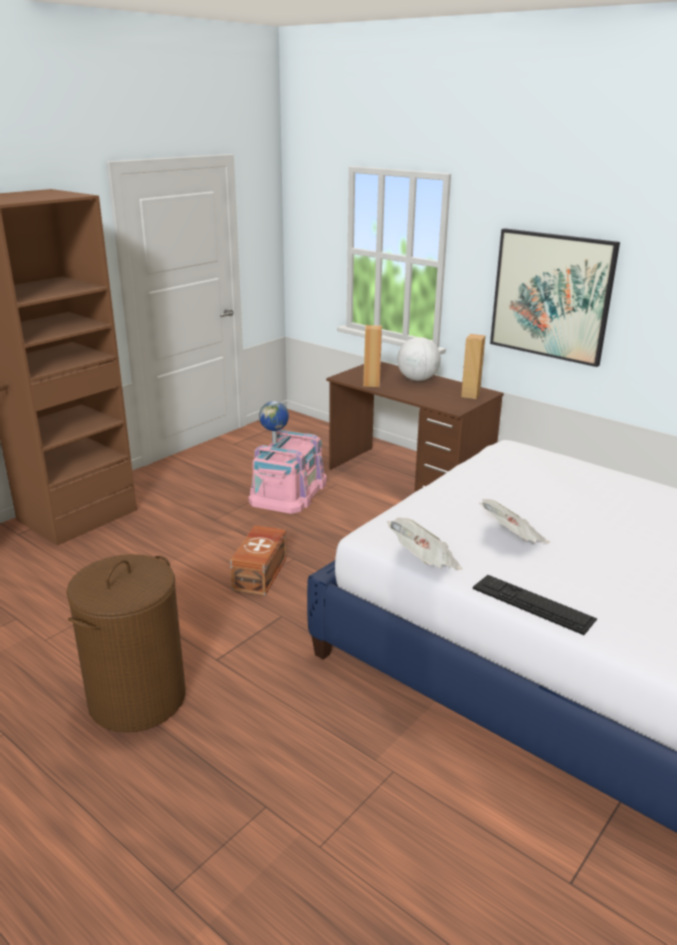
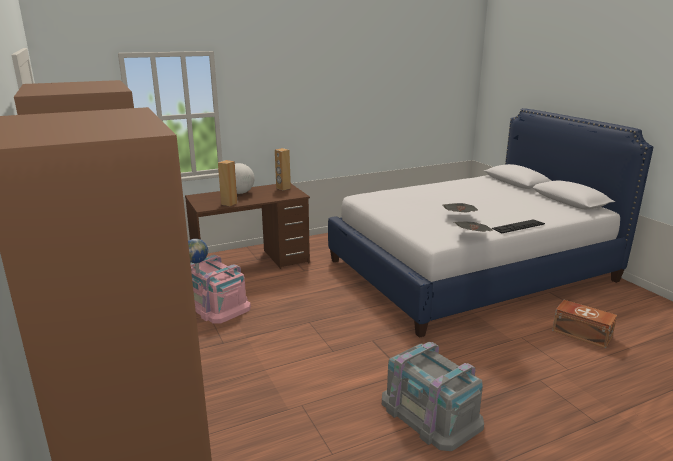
camera: 65 degrees left, 5 degrees down
(137, 698) = (430, 413): brown laundry basket -> grey storage box
(261, 573) = (316, 337): brown storage box -> brown storage box (581, 333)
(551, 296) = (296, 117): picture -> none

